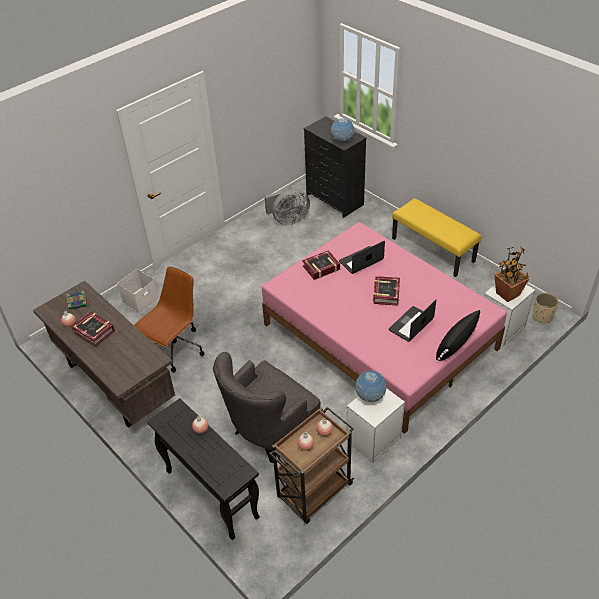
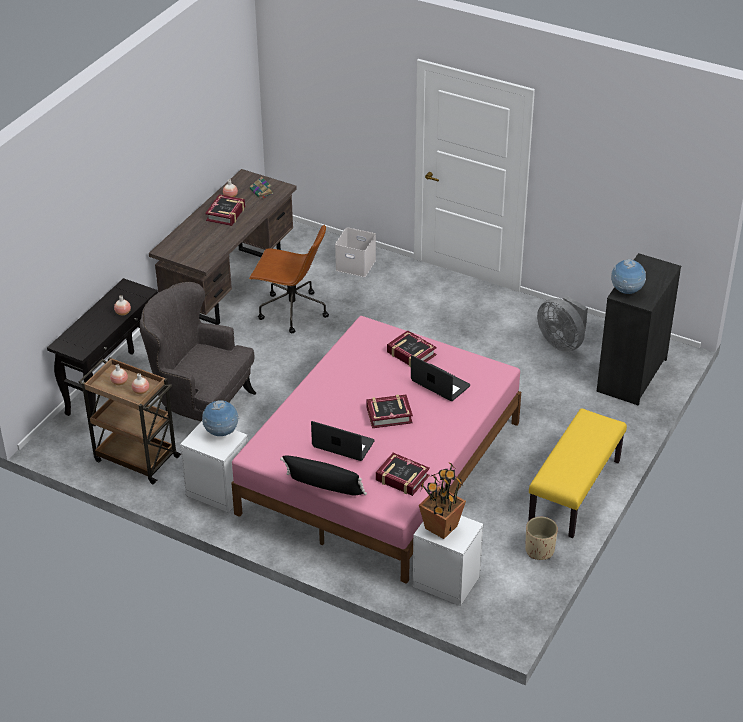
camera: 70 degrees right, 5 degrees down
(457, 301) = (402, 478): none -> book
(542, 316) = (489, 622): beige planter -> beige planter (539, 550)

